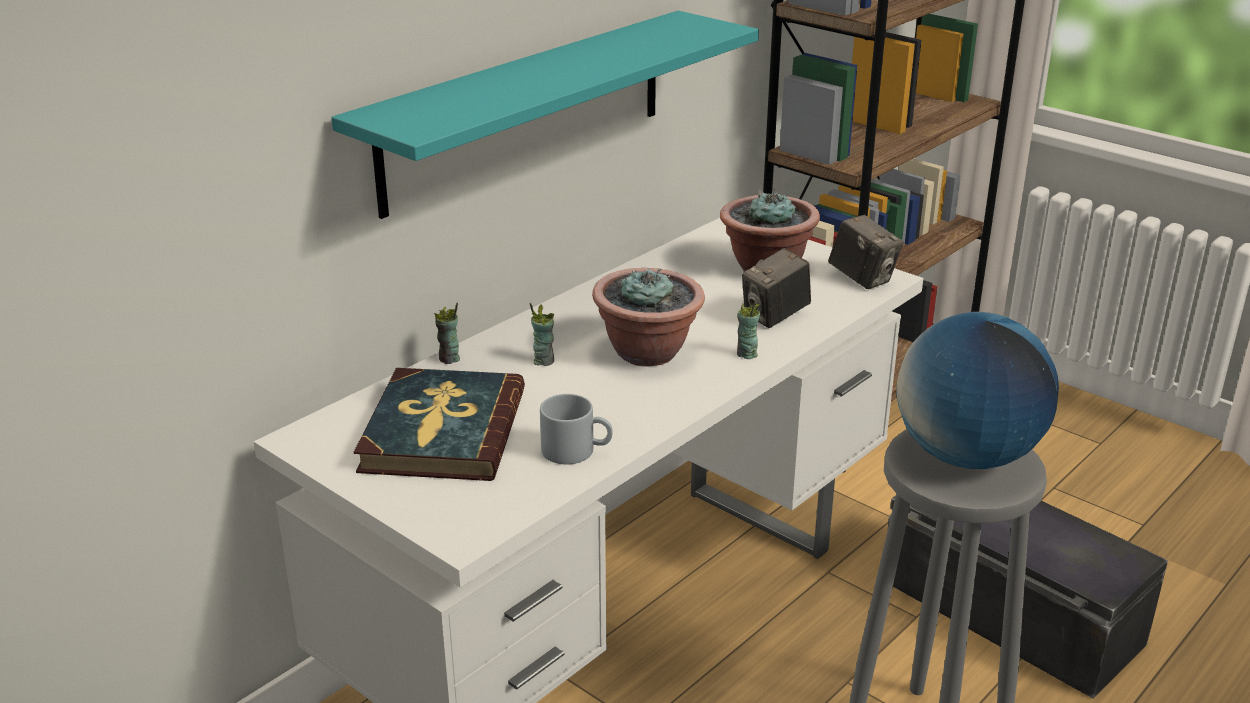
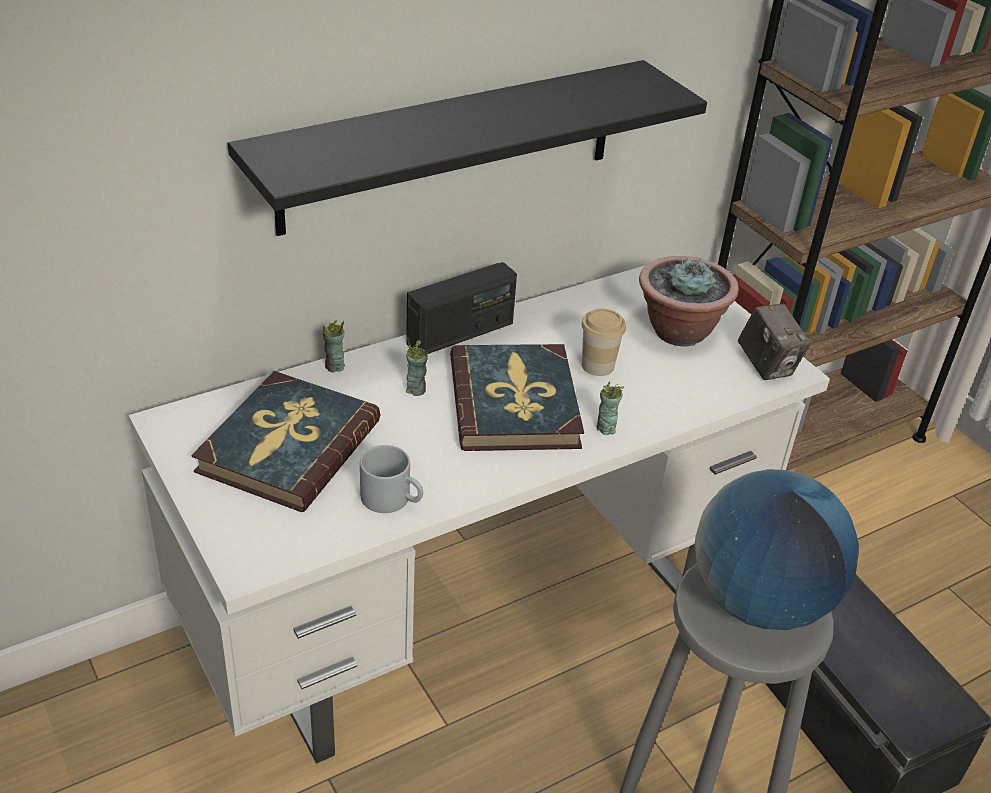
camera: 15 degrees right, 10 degrees up
(526, 110) = (451, 146): turquoise shelf -> black shelf
(560, 309) = (460, 334): none -> radio
(648, 352) = (515, 403): potted plant -> book
(708, 308) = (597, 365): none -> cup
(775, 316) = (657, 390): camera -> none

